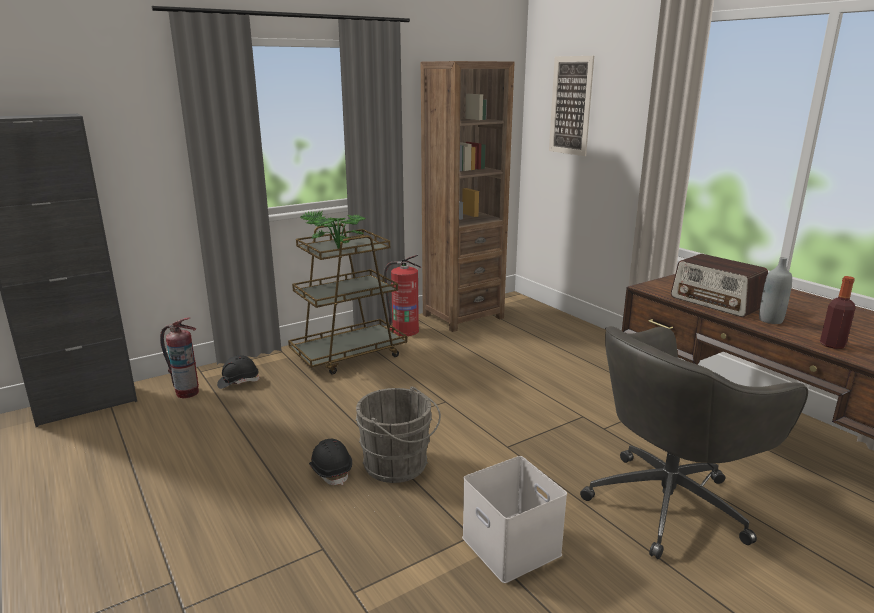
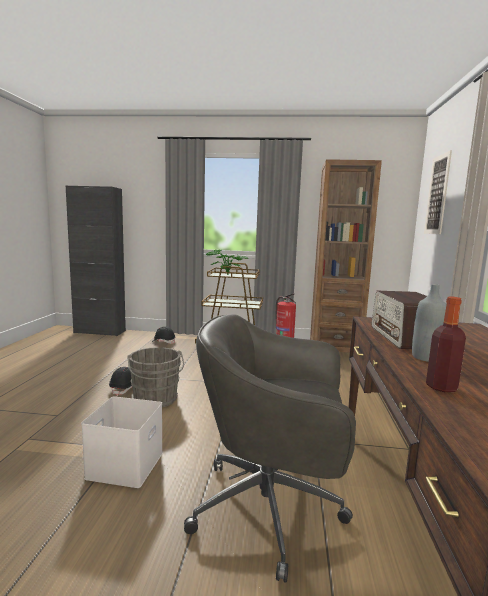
camera: 40 degrees right, 10 degrees down
(187, 392) = (138, 339): fire extinguisher -> none

